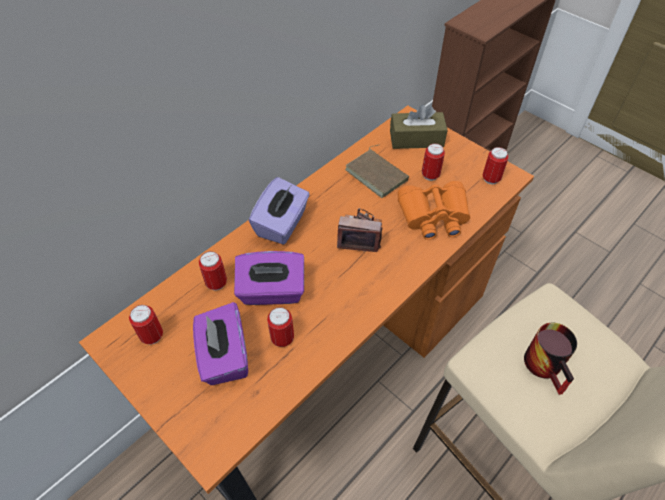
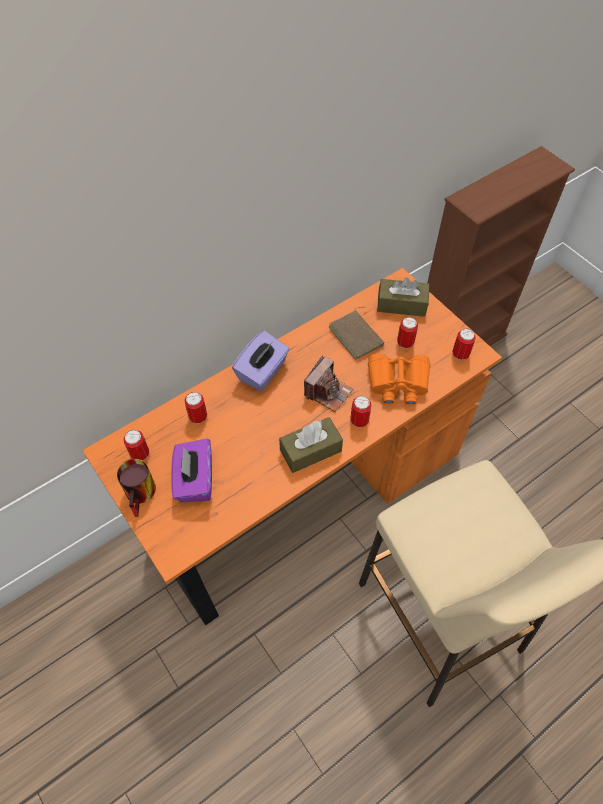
camera: 10 degrees right, 5 degrees up
(272, 292) = (242, 432): purple tissue box -> none
(282, 338) = (244, 473): can -> can (359, 421)
(355, 301) = (310, 450): none -> brown tissue box
(359, 235) = (328, 392): camera -> camera turned 105 degrees clockwise
(548, 367) = (460, 532): mug -> mug (143, 495)

